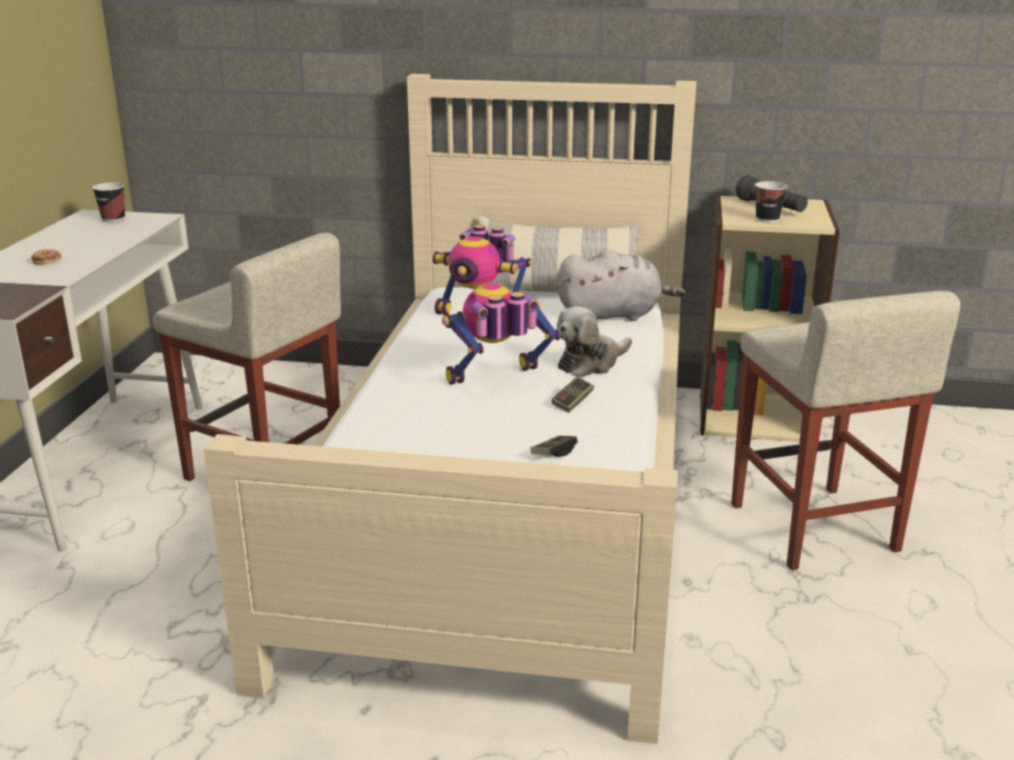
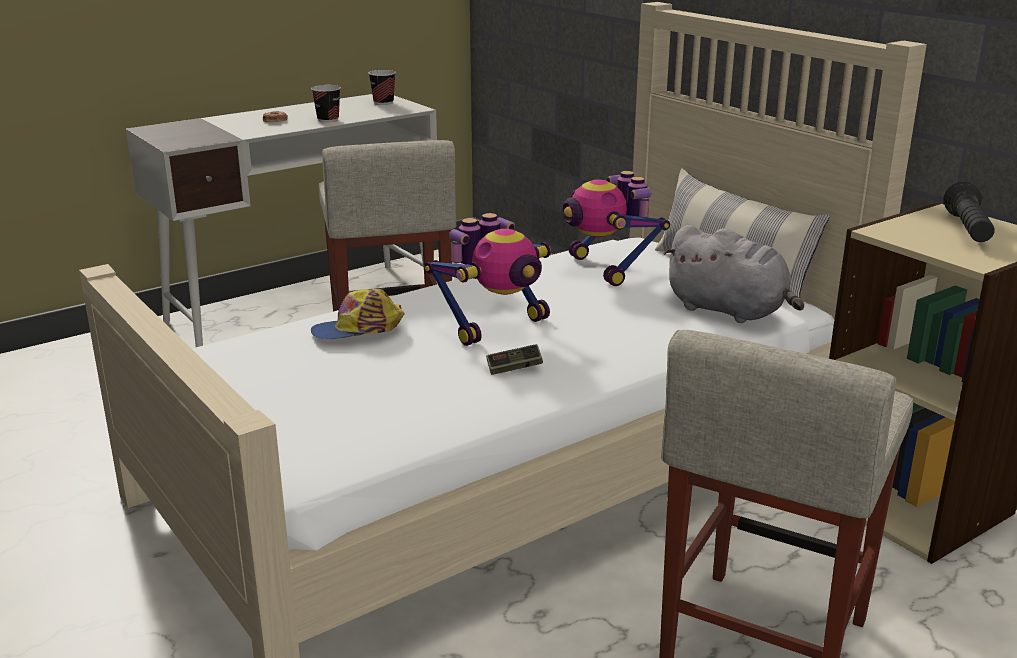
camera: 45 degrees right, 0 degrees up
(408, 424) = (358, 331): none -> cap
(497, 381) = (496, 326): toy robot -> toy robot turned 120 degrees clockwise
(553, 453) = (403, 400): game controller -> none
(590, 363) = (607, 343): plush toy -> none
(767, 219) = (922, 240): cup -> cup (328, 120)

